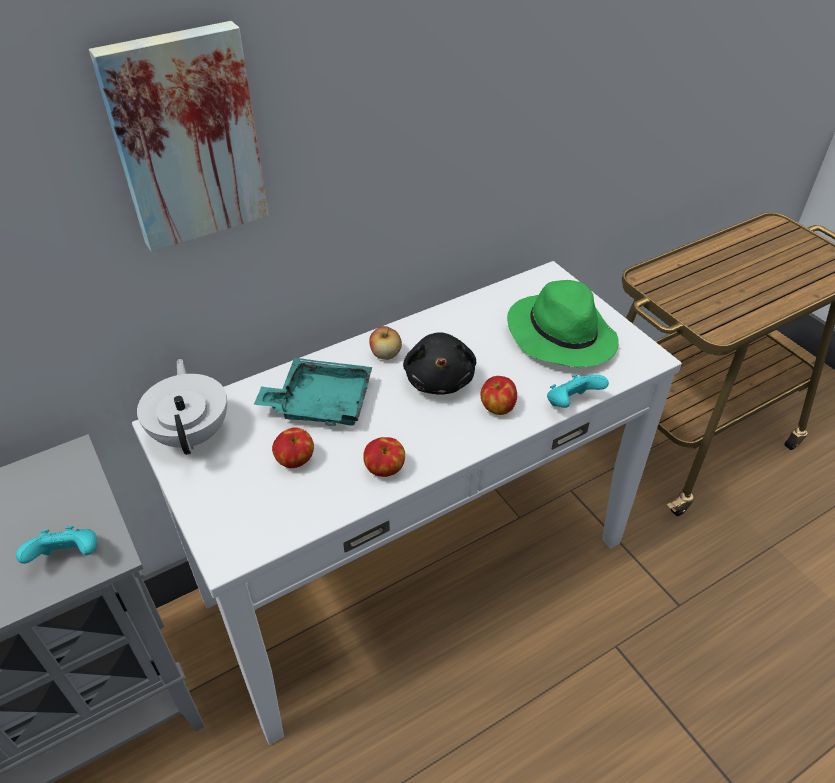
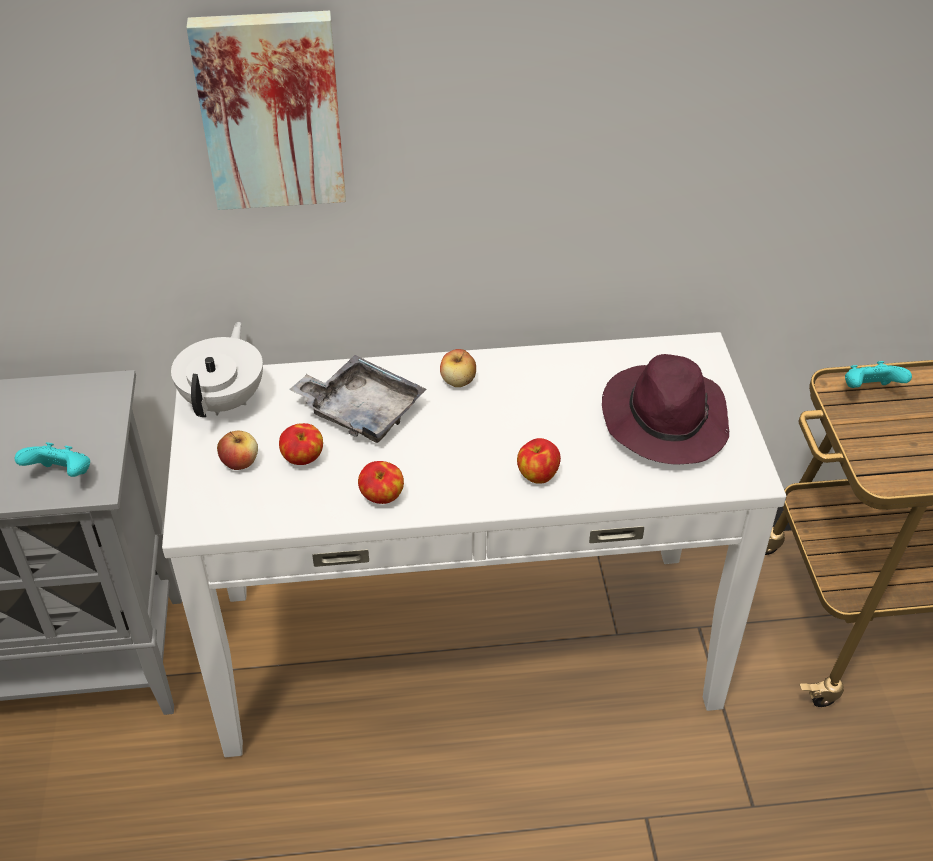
camera: 25 degrees right, 0 degrees up
(240, 484) = (240, 462): none -> apple
(320, 403) = (361, 410): turquoise tray -> grey tray
(439, 379) = (497, 425): black plush toy -> none
(560, 334) = (664, 419): green hat -> purple hat
(571, 404) = (621, 497): turquoise game controller -> turquoise game controller (869, 391)

